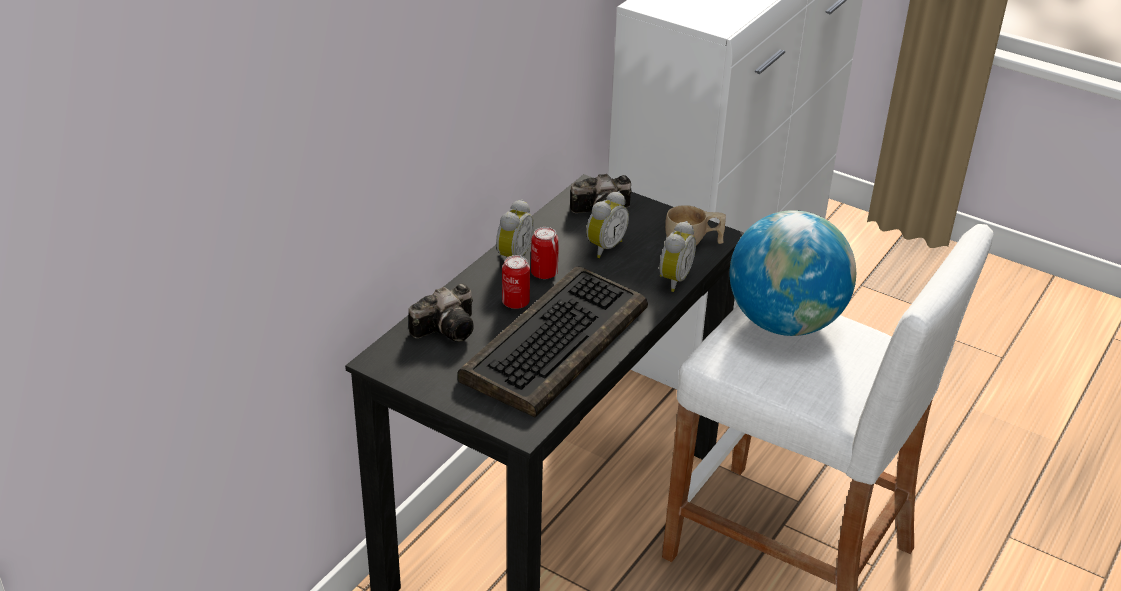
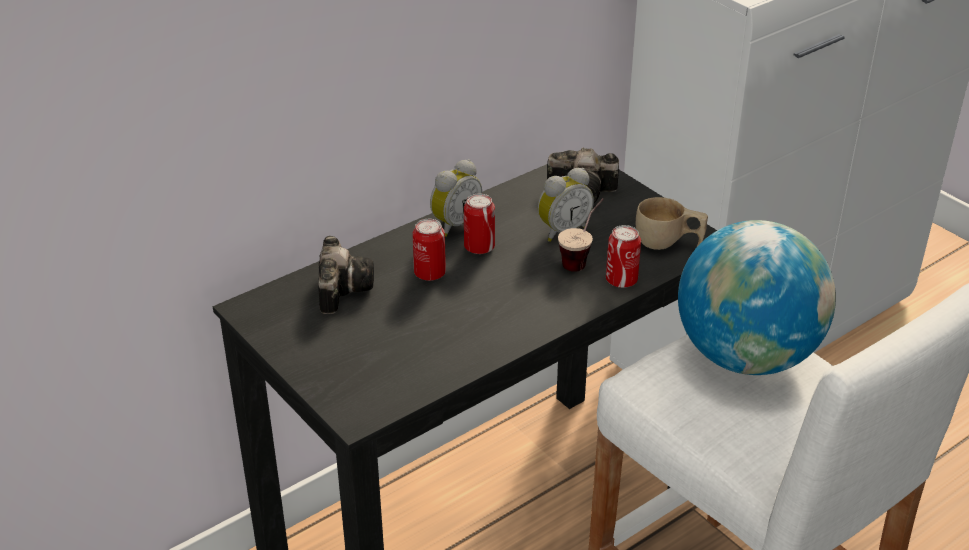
camera: 20 degrees right, 0 degrees up
(449, 328) = (342, 287): camera -> camera turned 75 degrees counterclockwise
(555, 341) = (448, 324): keyboard -> none
(632, 267) = (582, 259): none -> cup
(672, 279) = (621, 280): alarm clock -> can

